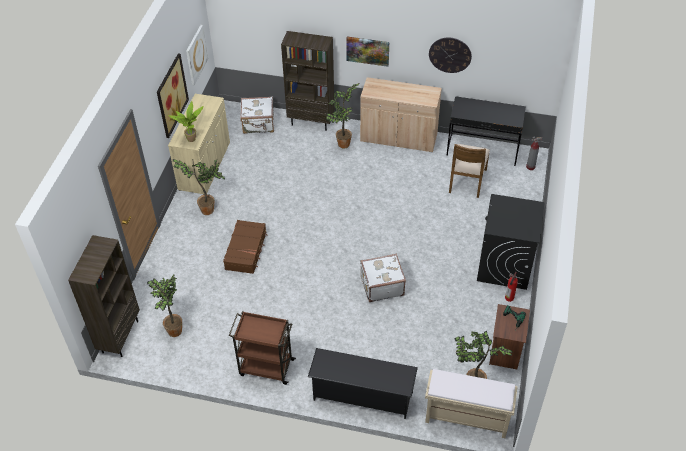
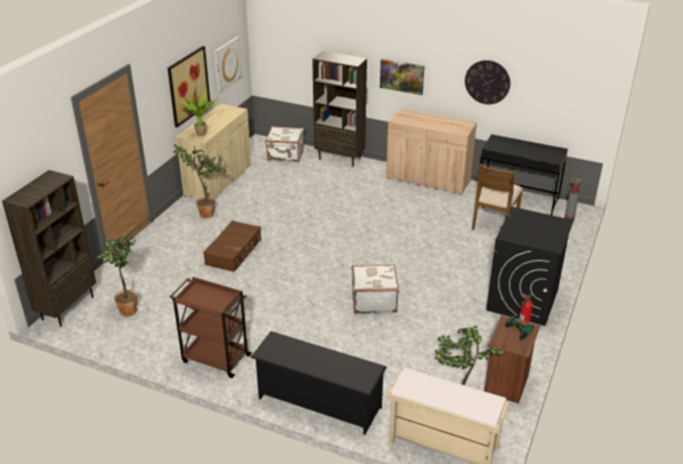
camera: 10 degrees right, 15 degrees down
(343, 145) = (367, 180): potted plant -> none

